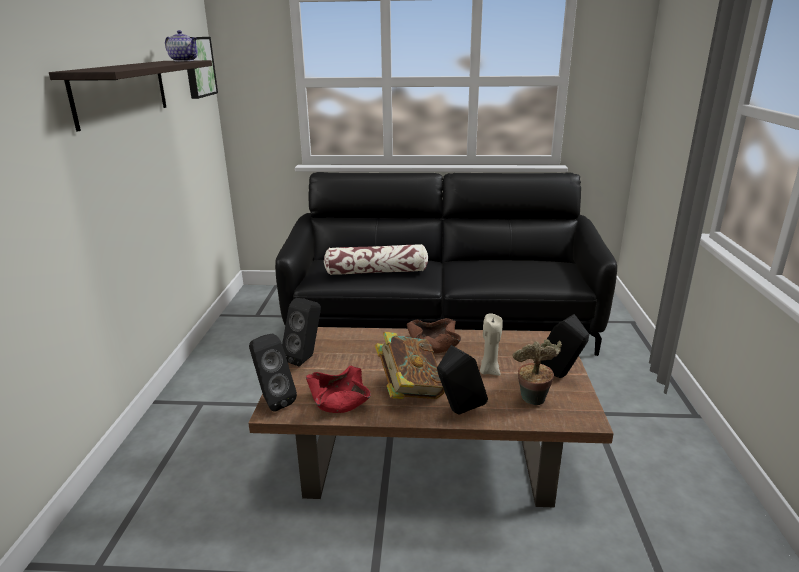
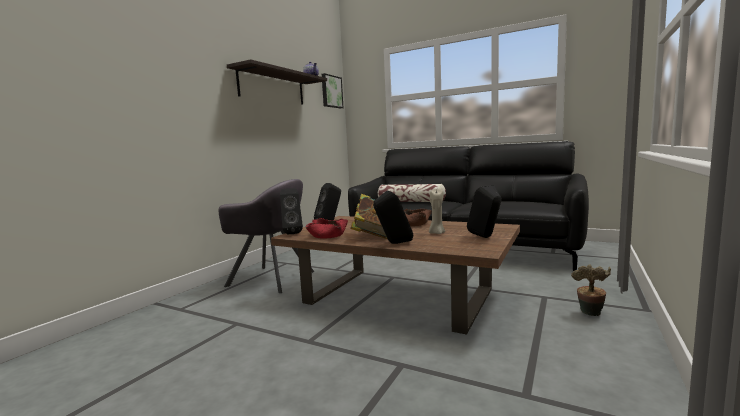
camera: 25 degrees right, 15 degrees down
(206, 450) = (271, 279): none -> grey armchair
(533, 401) = (452, 244): potted plant -> potted plant (590, 314)

